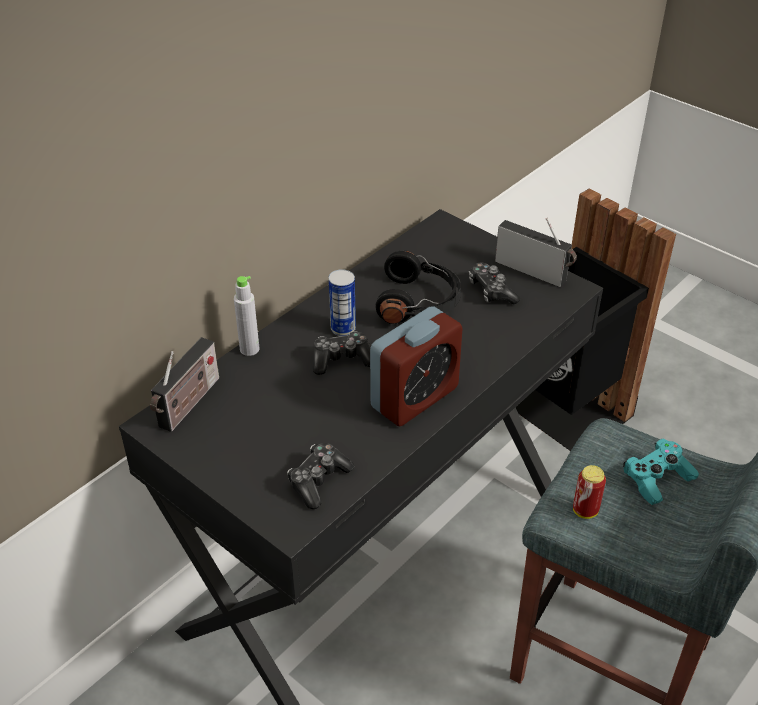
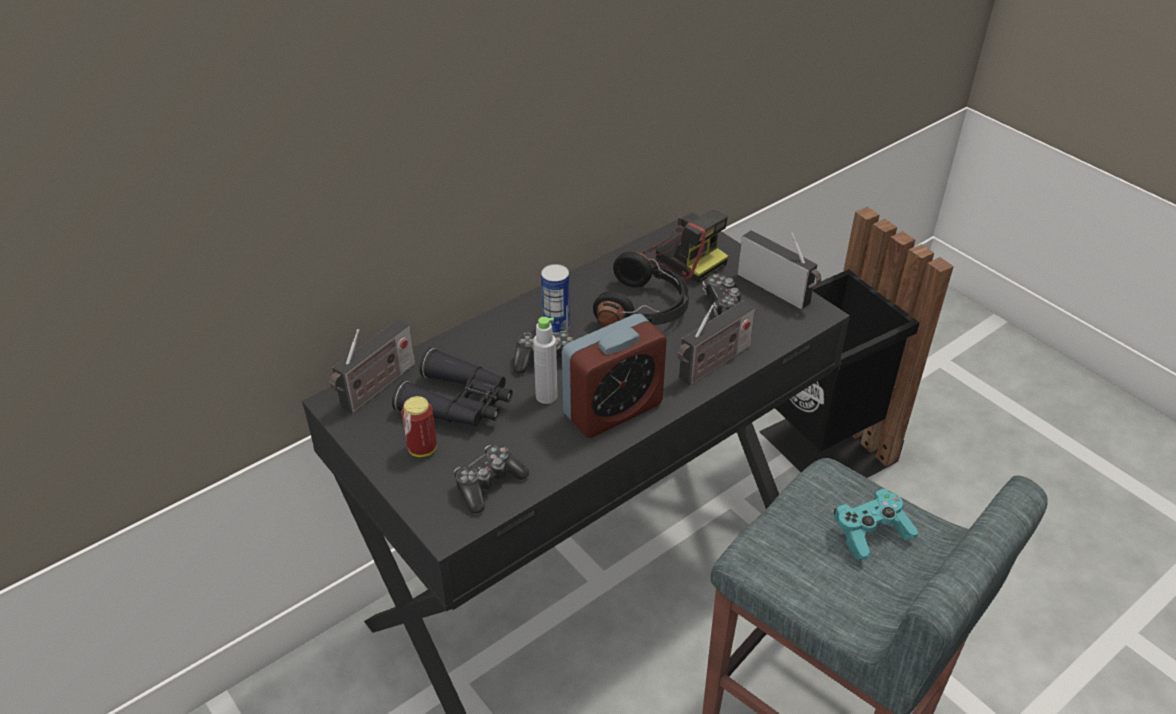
camera: 10 degrees right, 0 degrees up
(249, 349) = (454, 338): grey bottle -> grey bottle (546, 396)
(270, 409) = (459, 403): none -> black binoculars
(442, 251) = (683, 257): none -> camera
(494, 346) = (712, 364): none -> radio
(585, 511) = (782, 556): can -> can (422, 449)

